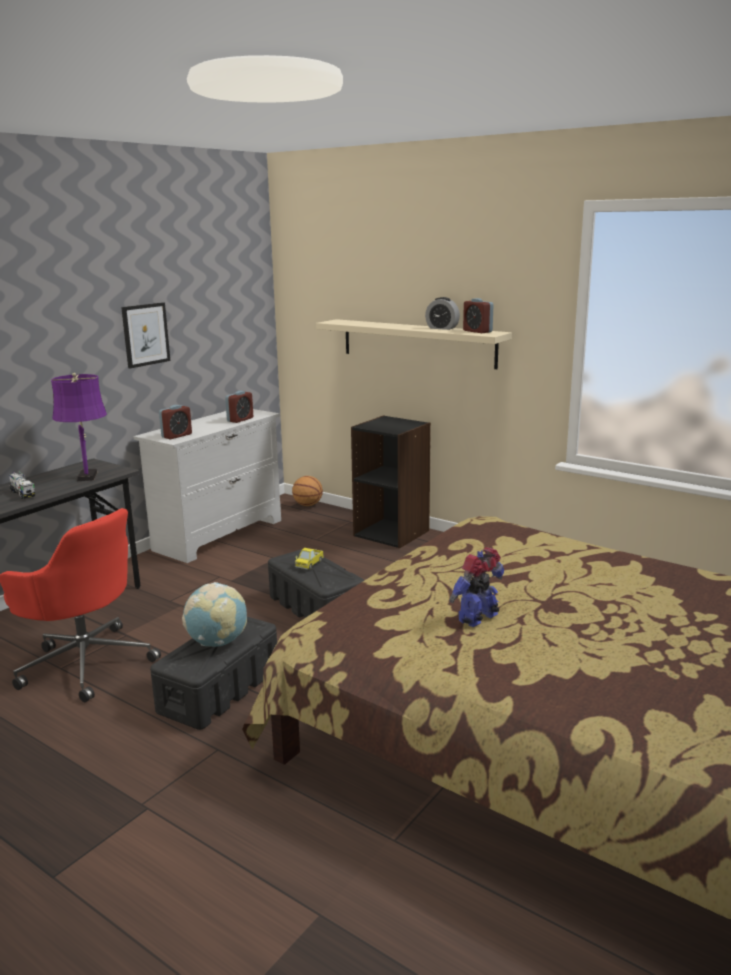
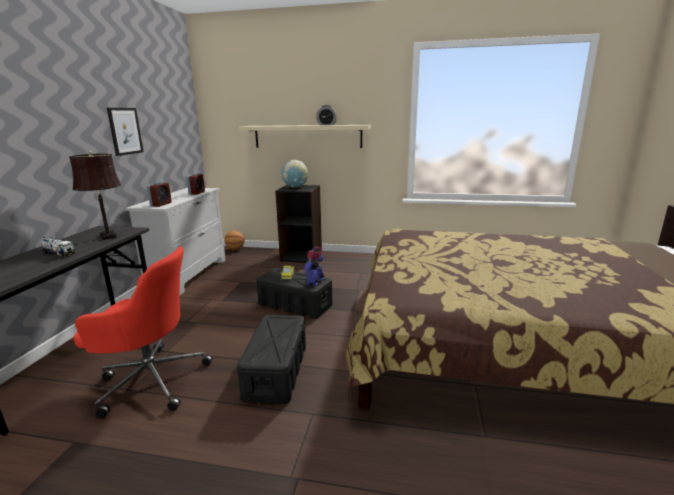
camera: 25 degrees left, 0 degrees up
(88, 475) = (108, 235): purple table lamp -> brown table lamp
(217, 642) = (274, 336): globe -> globe (295, 187)
(477, 331) = (351, 124): alarm clock -> none
(479, 618) = (474, 276): toy robot -> toy robot (315, 282)

